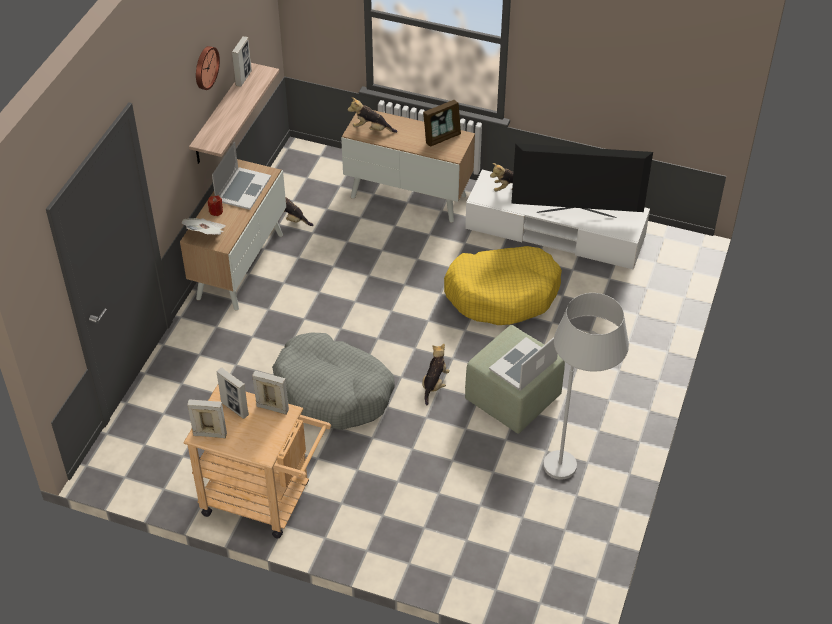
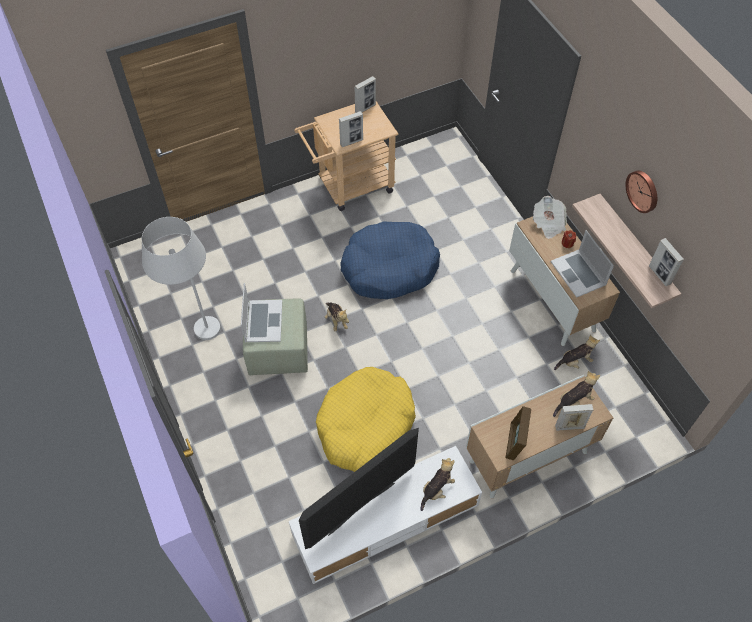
camera: 135 degrees right, 10 degrees up
(235, 409) = (370, 128): picture frame -> picture frame (569, 427)
(333, 391) = (389, 268): grey dog bed -> blue dog bed

